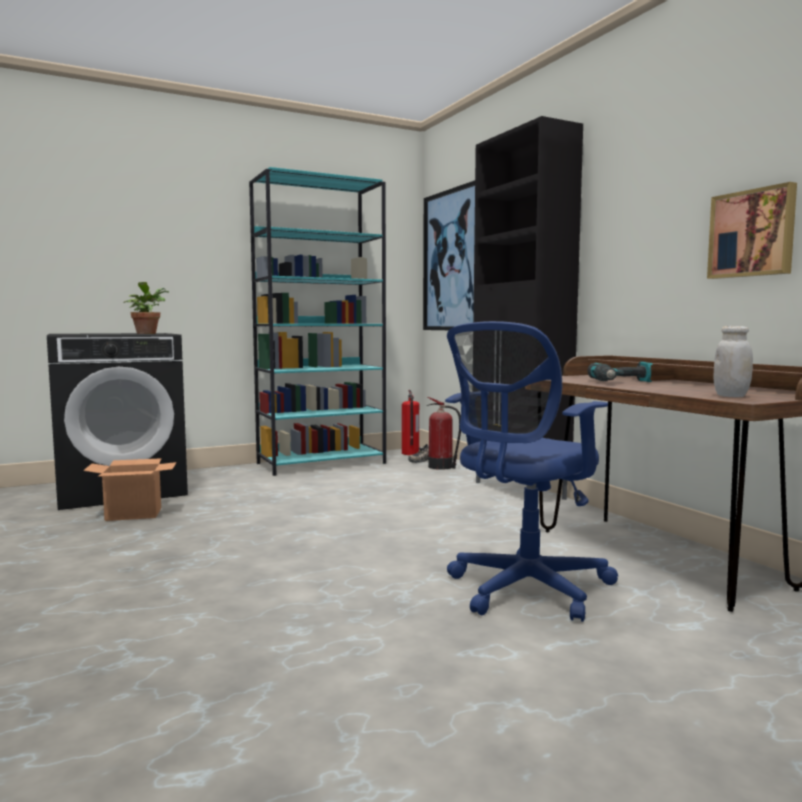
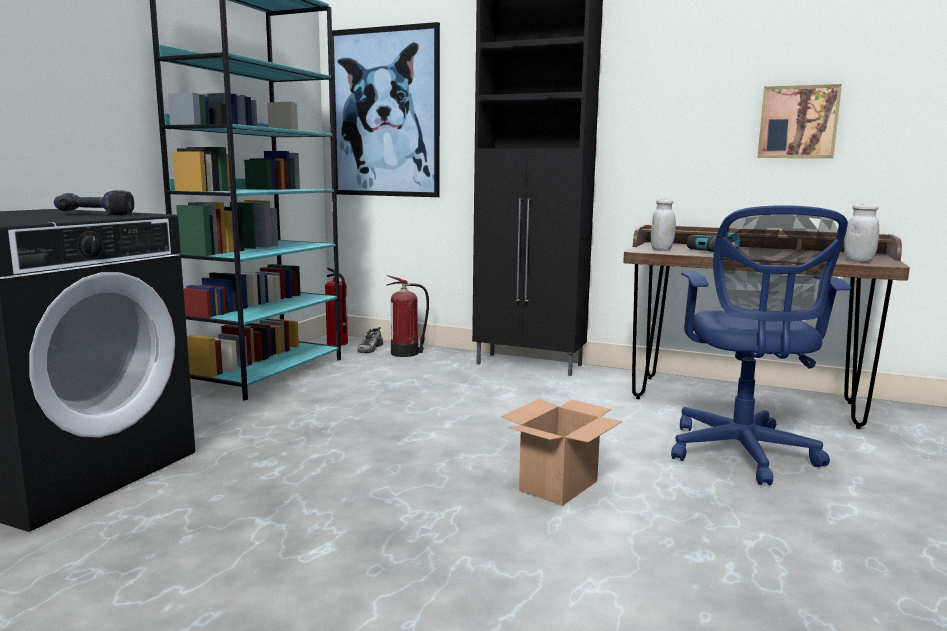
camera: 40 degrees left, 5 degrees up
(134, 514) = (185, 499): cardboard box -> cardboard box (559, 485)
(147, 333) = (98, 214): potted plant -> power drill
(570, 378) = (661, 250): none -> white jar

